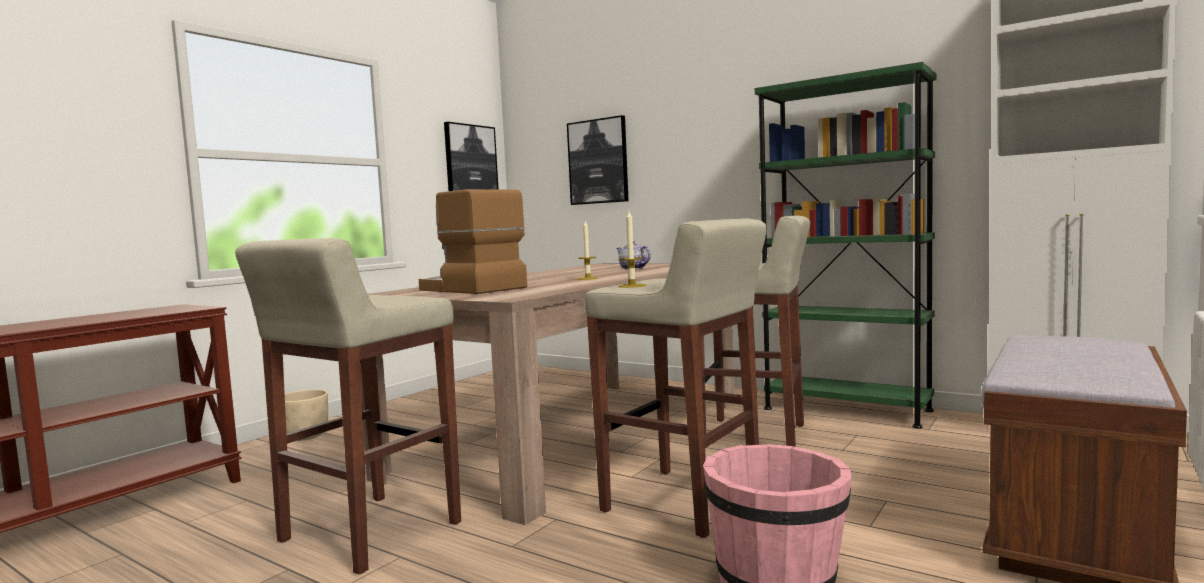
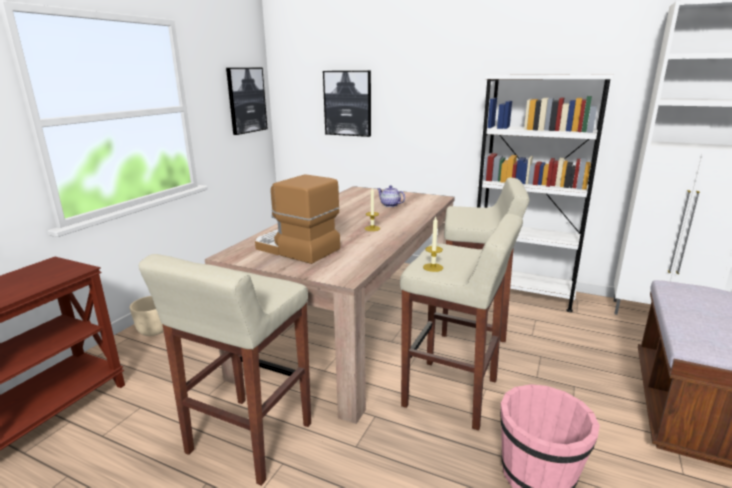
camera: 10 degrees left, 15 degrees up
(846, 409) = (521, 293): green bookcase -> white bookcase

